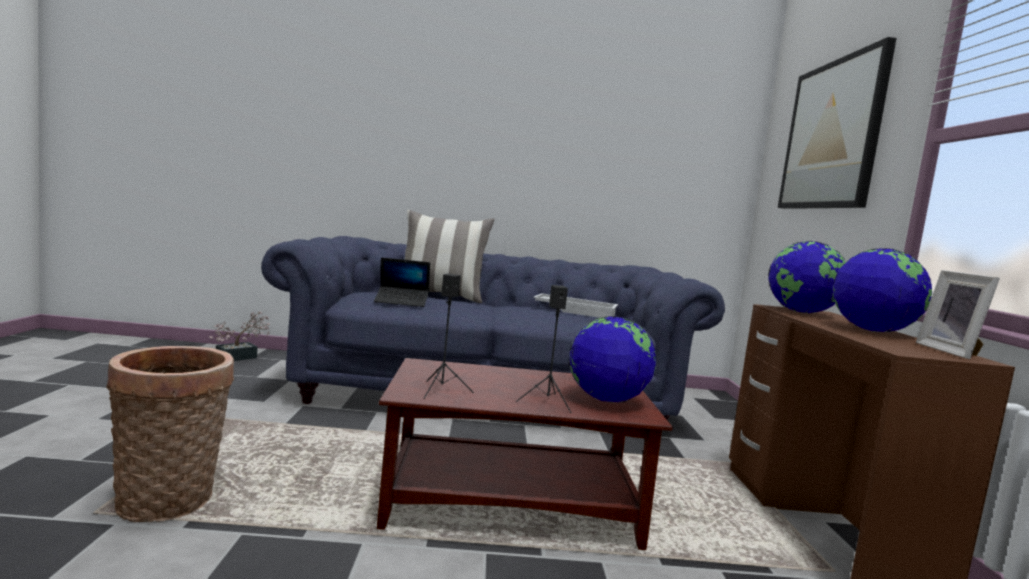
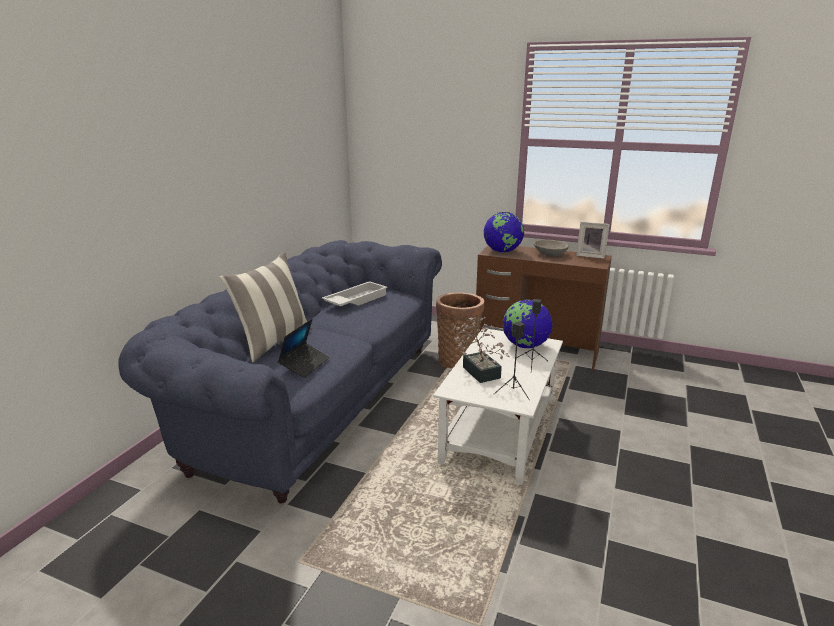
camera: 65 degrees left, 15 degrees up
(171, 502) = (469, 582): basket -> basket (458, 360)
(241, 357) = (69, 550): potted plant -> potted plant (479, 370)
(512, 504) = (499, 429): brown coffee table -> white coffee table
(832, 135) = (435, 125): picture -> none
(872, 331) = (550, 254): globe -> grey bowl

